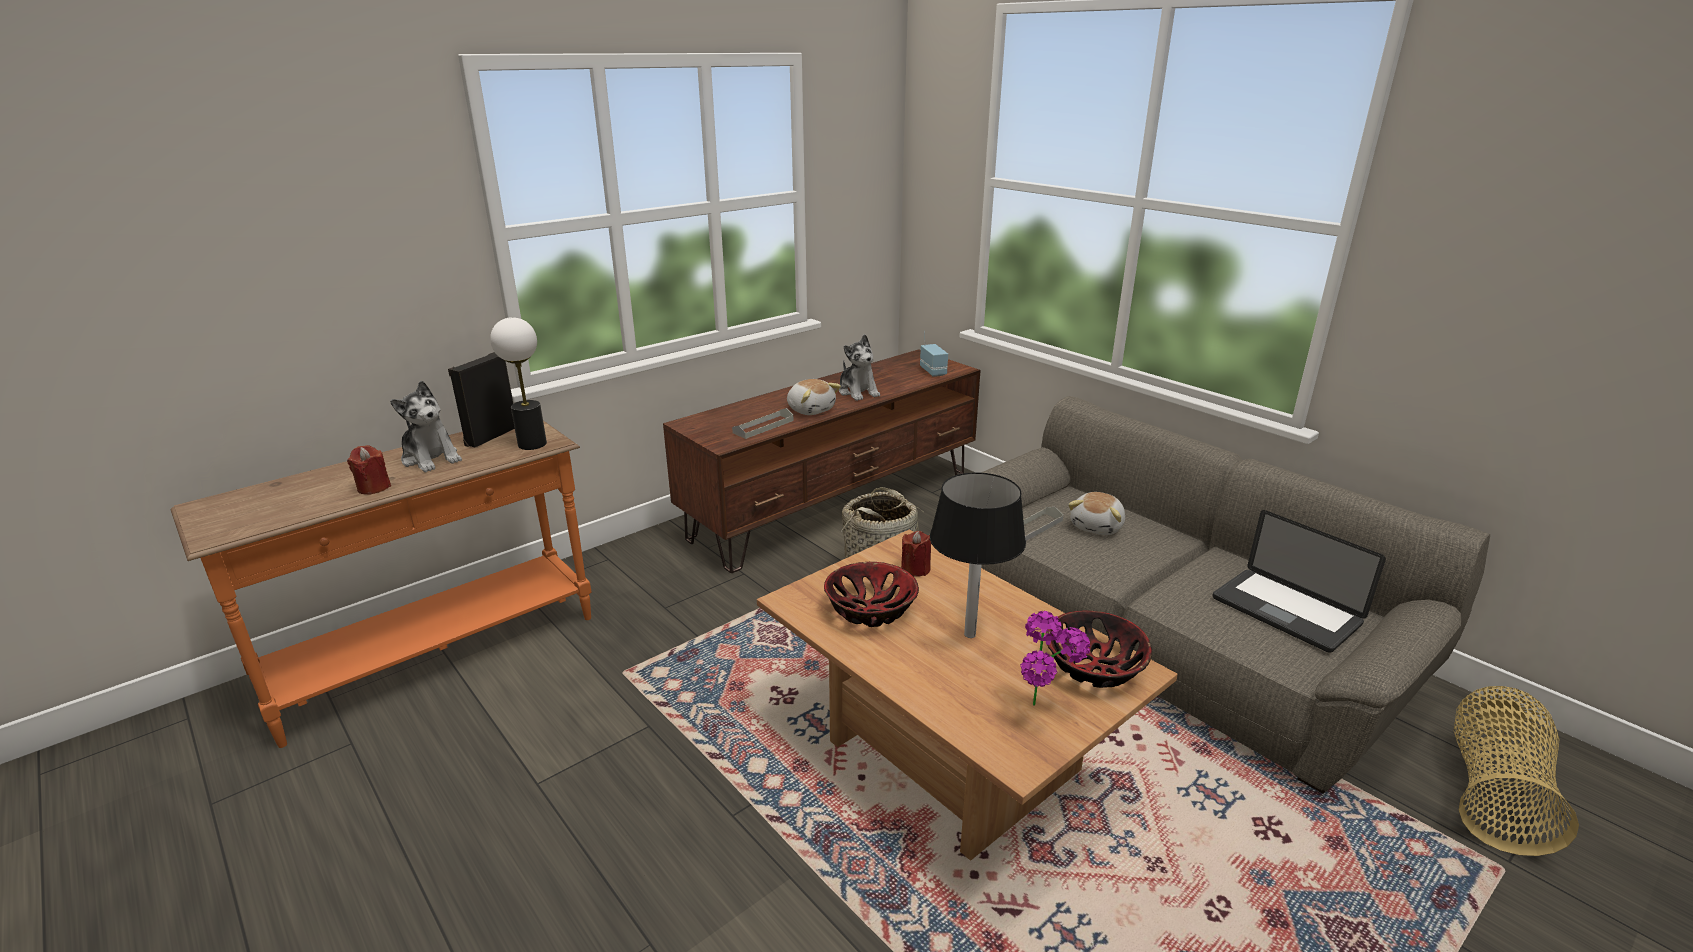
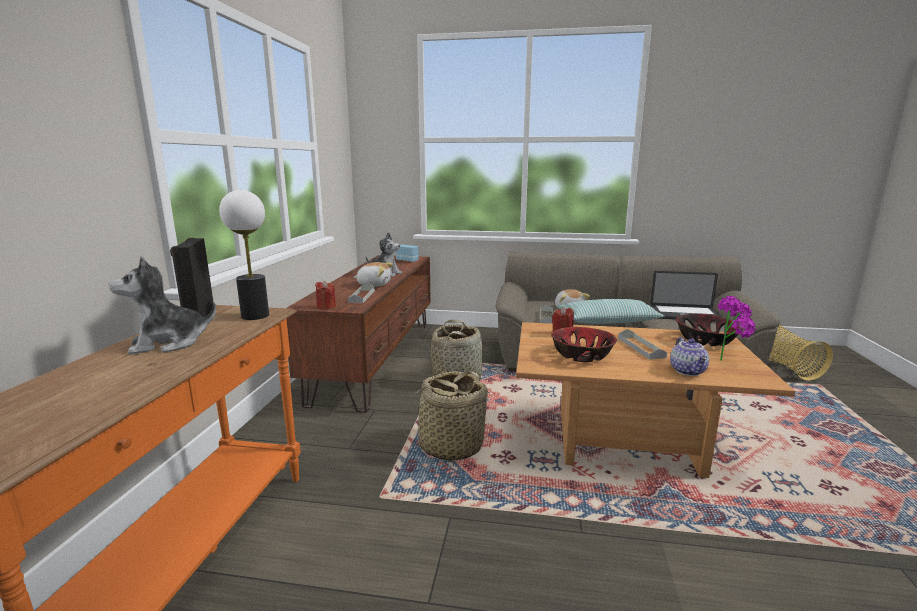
camera: 40 degrees left, 10 degrees down
(374, 487) = (147, 373): red candle -> red candle (326, 307)
(431, 458) = (168, 343): plush toy -> plush toy turned 150 degrees clockwise
(753, 654) = (451, 446): none -> basket
(947, 696) = (688, 371): none -> teapot
(969, 634) = (641, 347): black table lamp -> grey tray
(1115, 571) = (608, 321): none -> pillow

